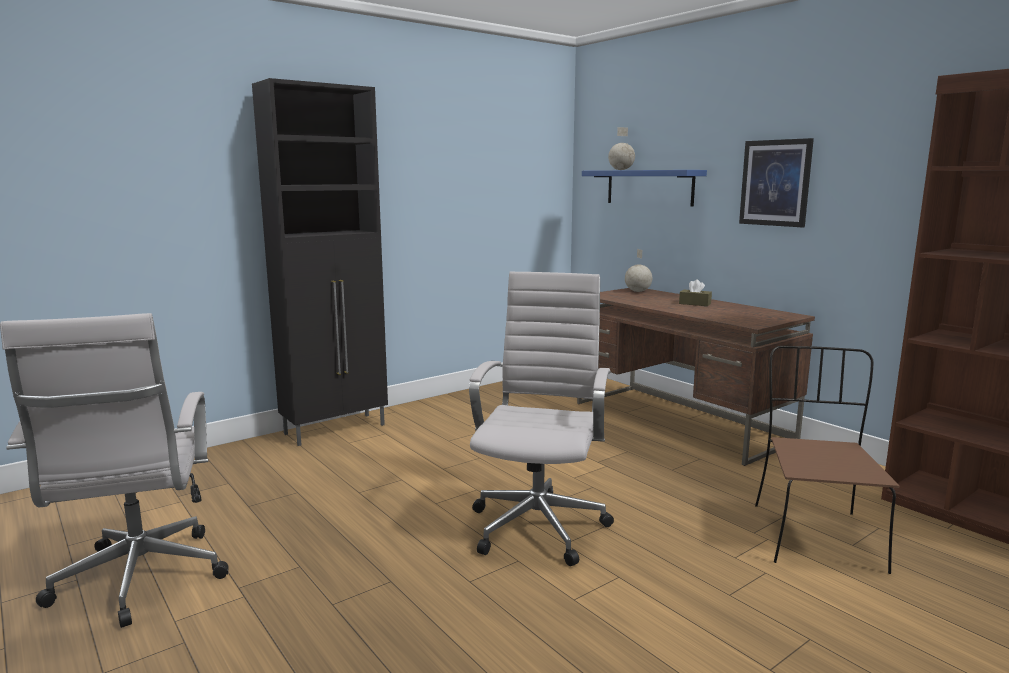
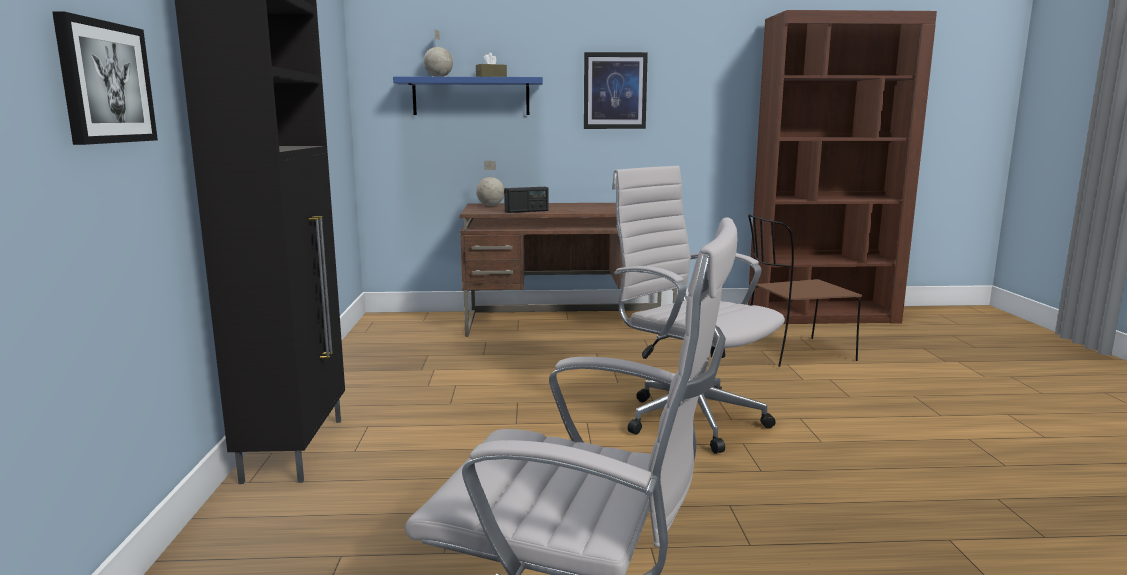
camera: 55 degrees left, 0 degrees up
(189, 199) = (105, 82): none -> picture
(634, 301) = (526, 211): none -> radio
(694, 304) = (571, 206): brown tissue box -> brown tissue box (491, 77)
(814, 535) = (794, 352): brown chair -> brown chair turned 60 degrees counterclockwise

